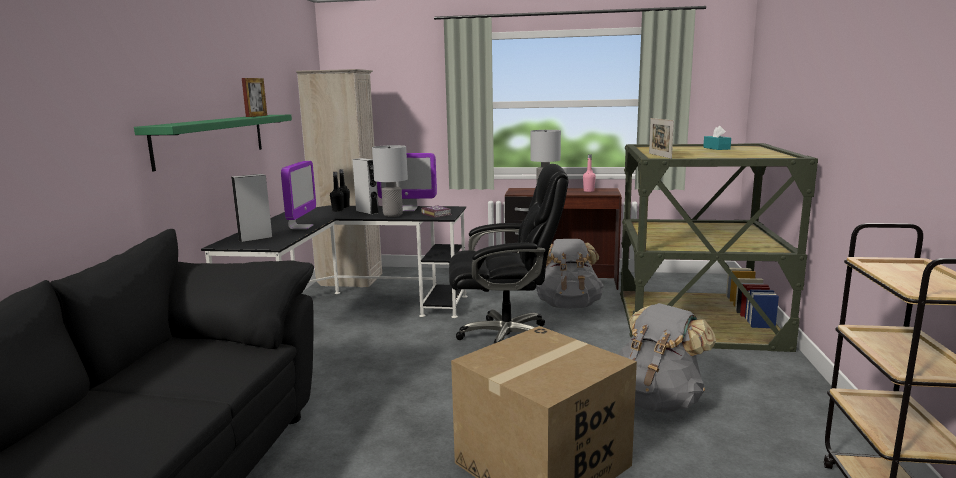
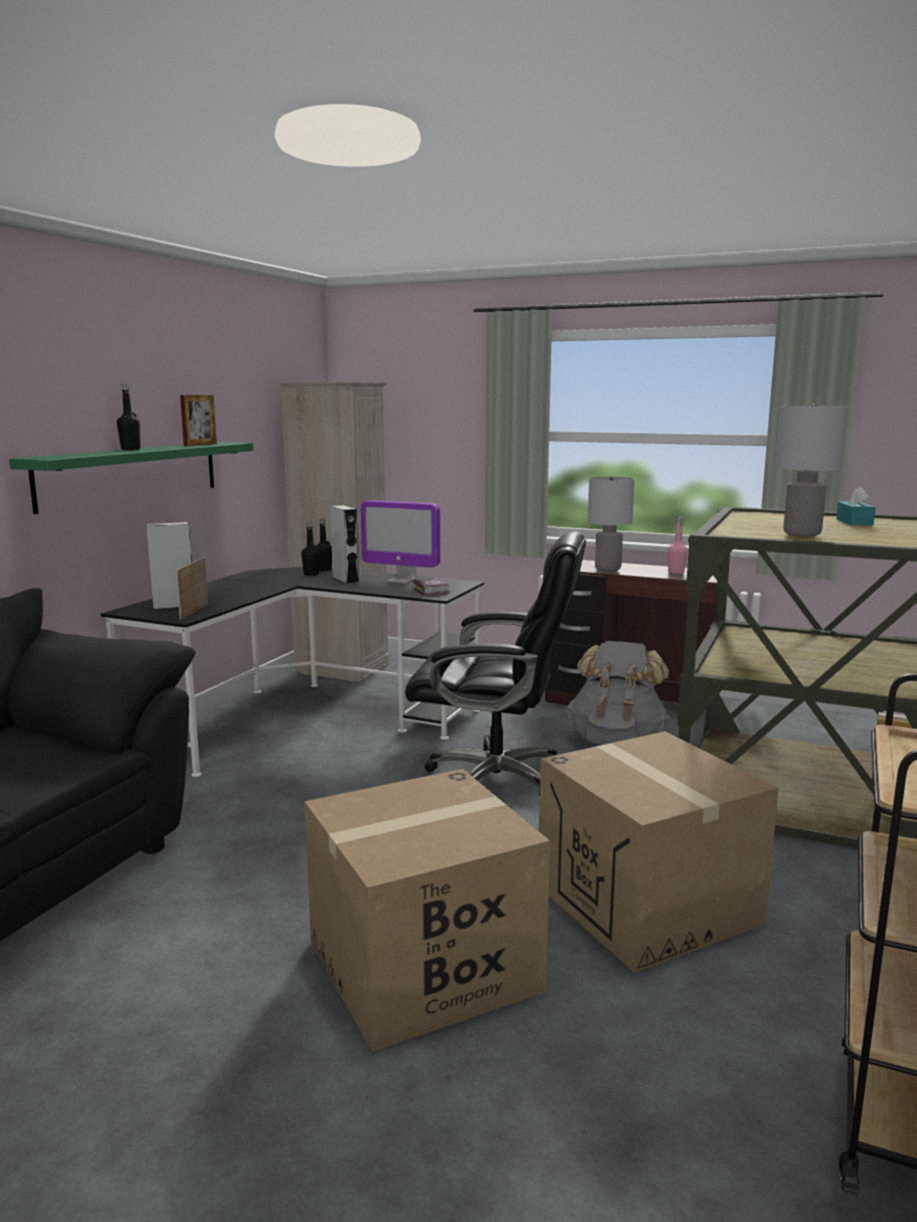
camera: 15 degrees right, 0 degrees up
(213, 119) = (130, 449): none -> black bottle
(301, 227) = (242, 595): monitor -> none
(392, 216) = (371, 588): grey table lamp -> grey table lamp (801, 536)
(656, 401) = (648, 904): grey backpack -> cardboard box
(659, 155) = (736, 530): picture frame -> picture frame (194, 611)

